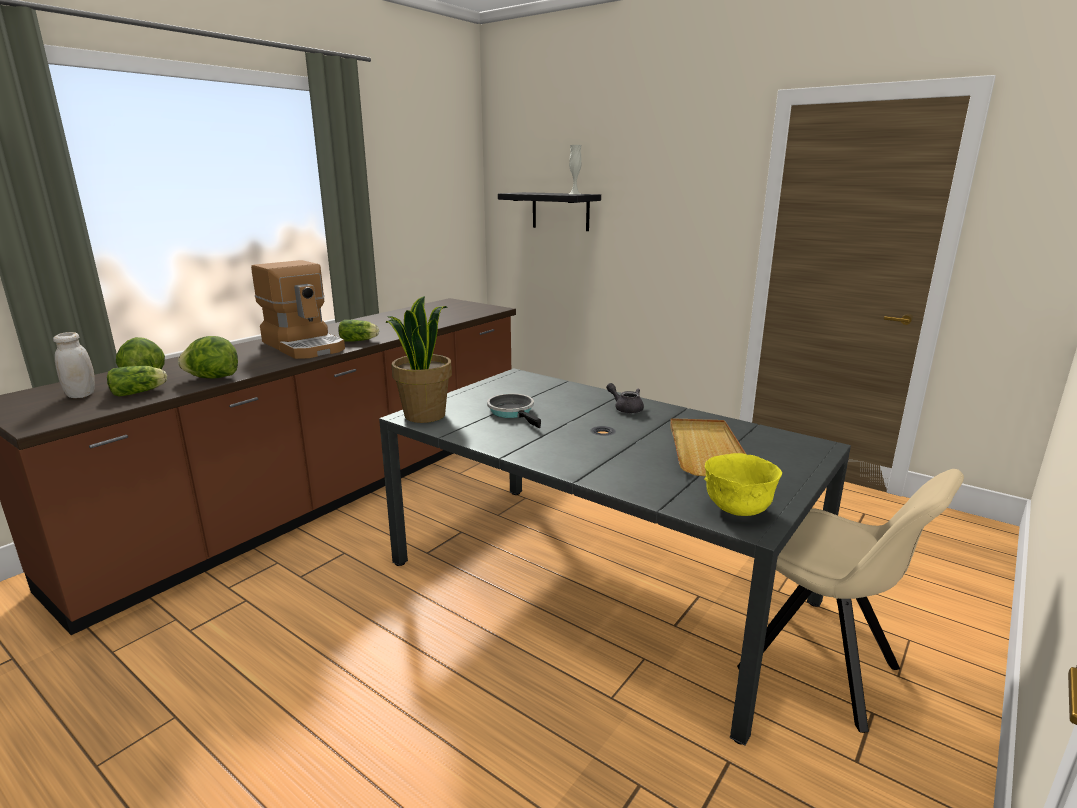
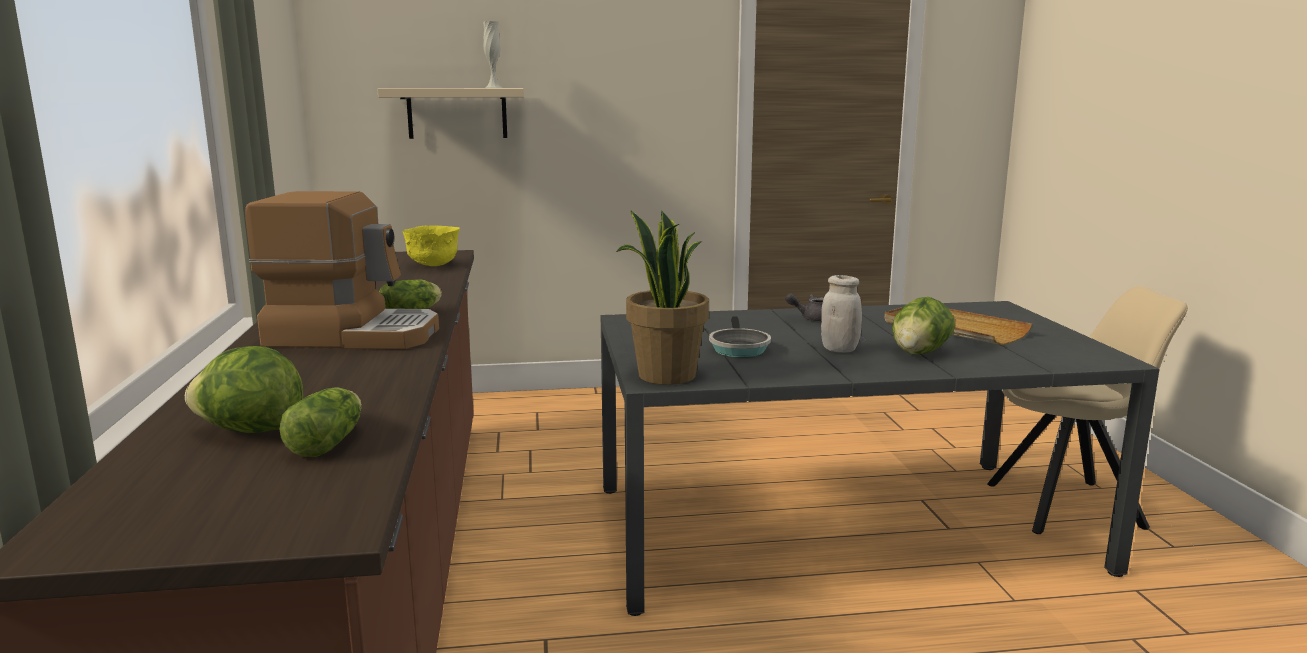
camera: 45 degrees left, 5 degrees down
(81, 395) = (225, 479): white jar -> white jar (839, 349)
(213, 378) = (375, 396): lettuce -> lettuce (919, 353)
(513, 412) = (738, 348): frying pan -> frying pan turned 105 degrees counterclockwise
(560, 211) = (457, 113): black shelf -> beige shelf
(738, 510) = (1082, 355): yellow bowl -> yellow bowl (433, 265)

